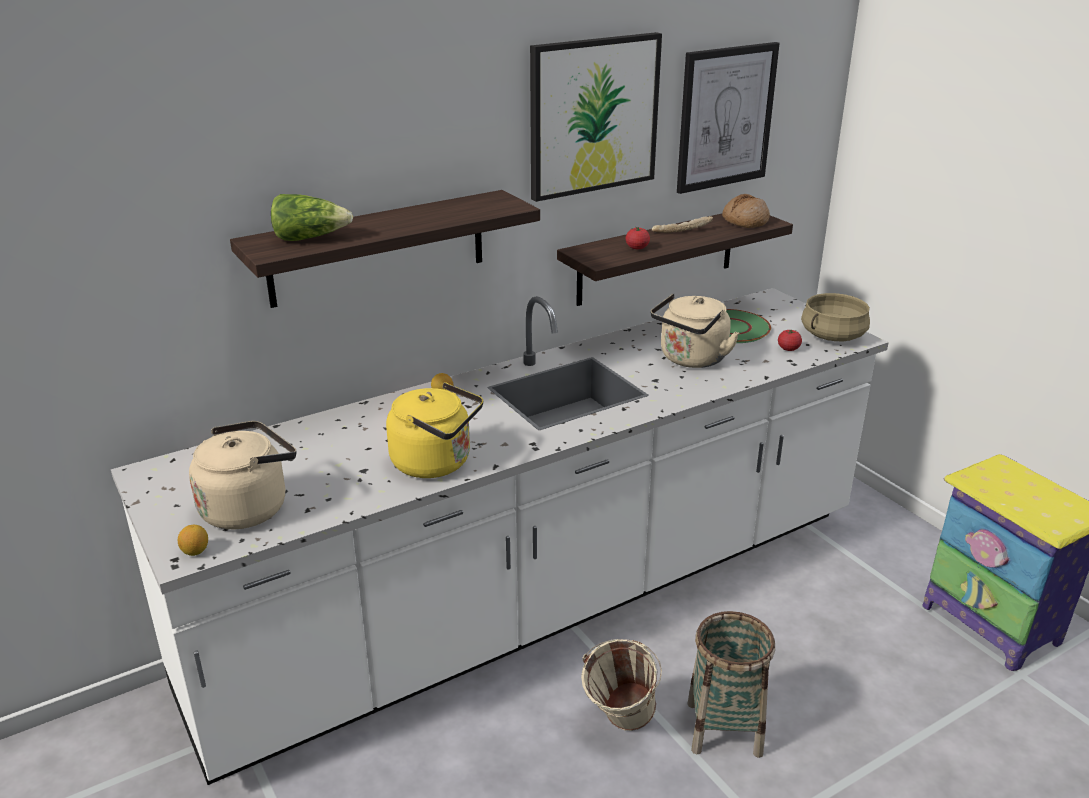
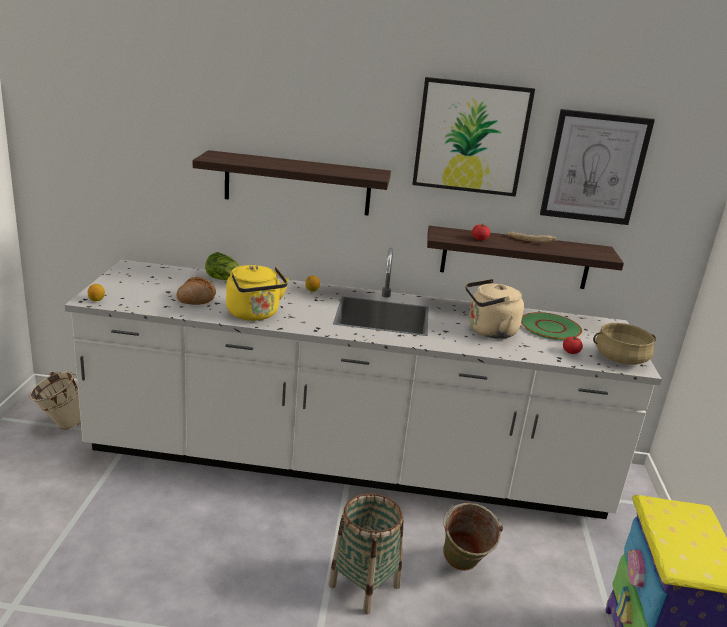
camera: 35 degrees right, 5 degrees down
(249, 507) = (144, 294): beige kettle -> none
(310, 238) = (240, 159): lettuce -> lettuce (225, 280)
(619, 725) = (306, 545): beige bucket -> beige bucket (60, 425)
(744, 221) = (589, 250): bread -> bread (196, 298)
(781, 646) = (462, 568): none -> green bucket

